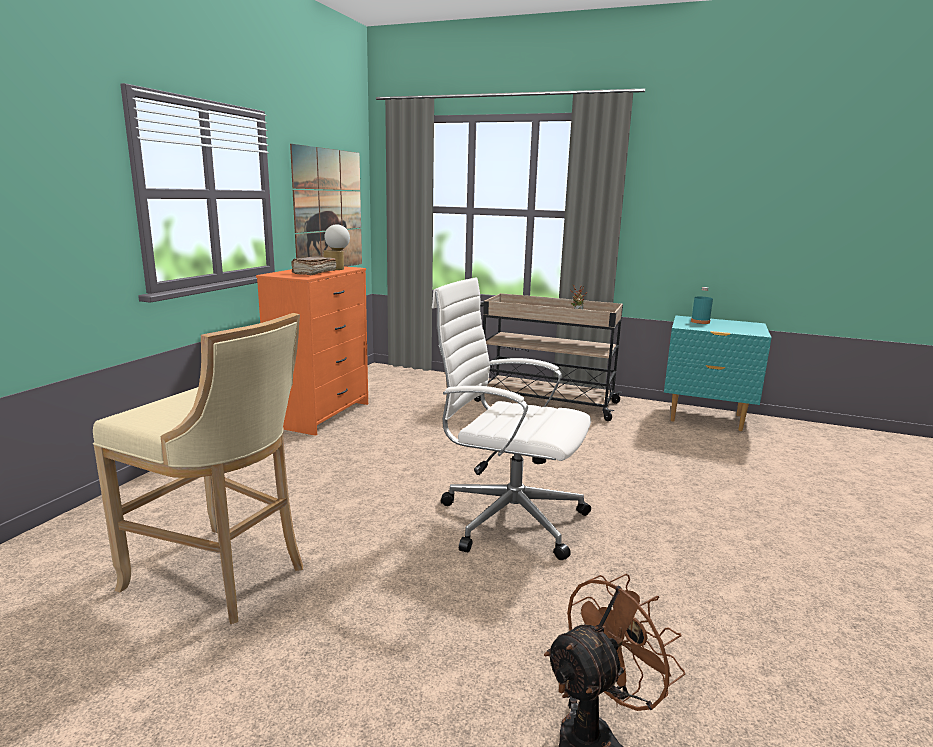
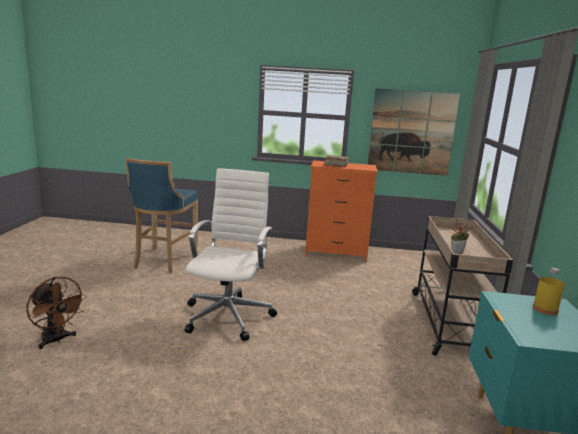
camera: 75 degrees right, 0 degrees up
(222, 577) = (163, 261): beige stool -> blue stool
(337, 269) = (360, 167): table lamp -> none
(700, 322) = (545, 309): turquoise bottle -> yellow bottle

